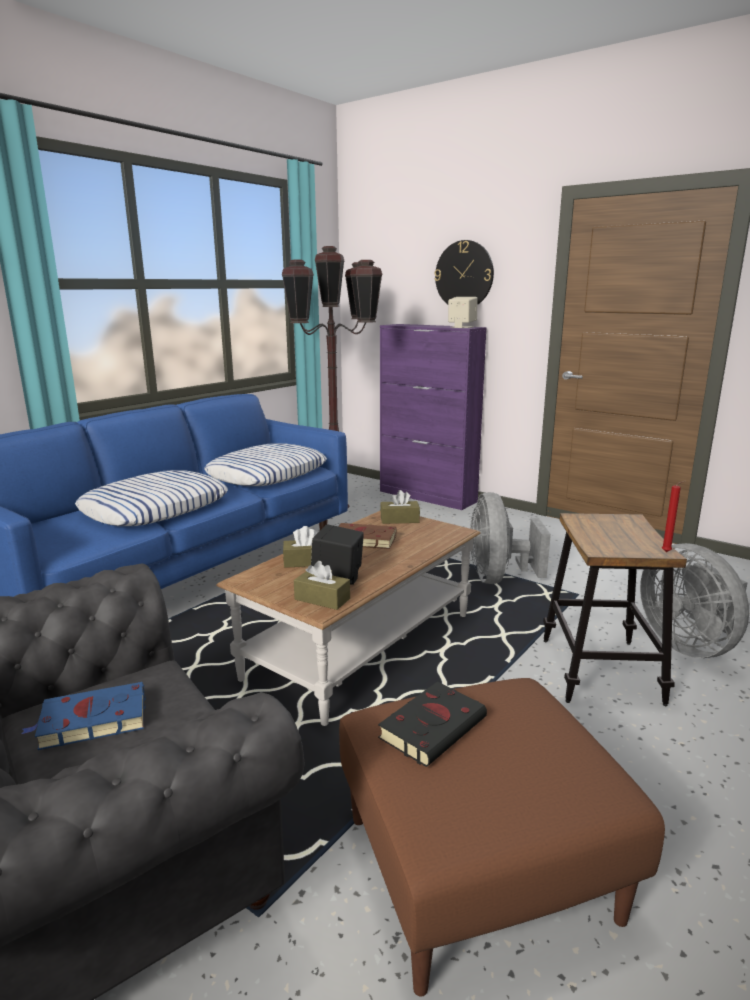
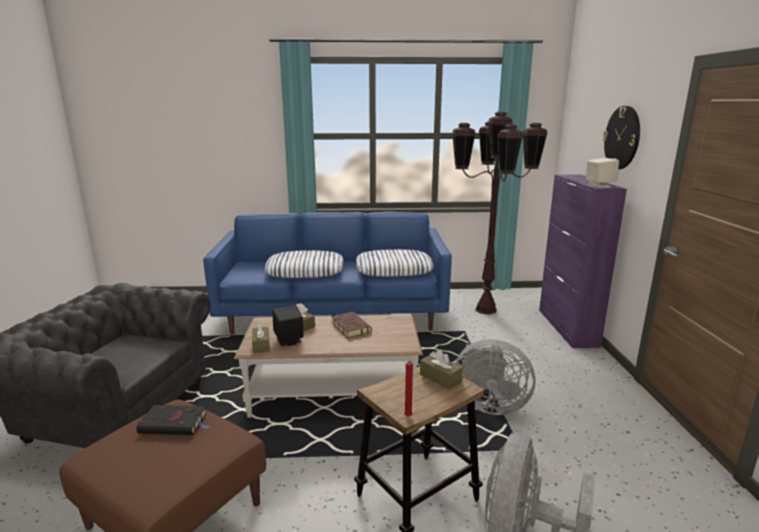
camera: 50 degrees right, 0 degrees up
(90, 721) = (125, 348): blue book -> none
(399, 520) = (397, 324): brown tissue box -> brown tissue box (440, 378)
(498, 578) = (488, 405): grey fan -> grey fan turned 120 degrees counterclockwise

